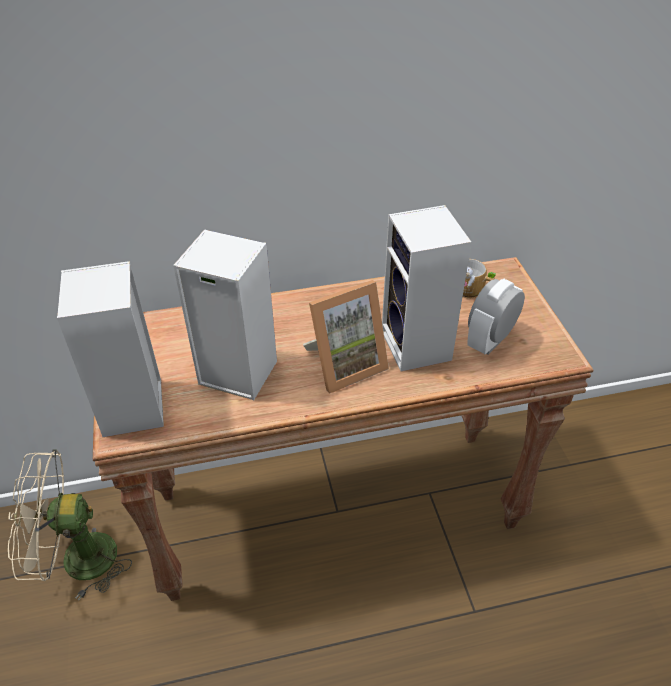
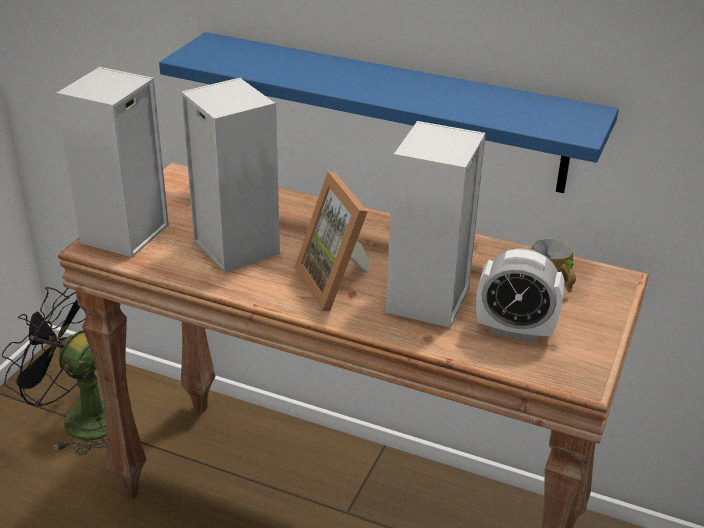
camera: 35 degrees right, 10 degrees down
(77, 560) = (81, 418): beige fan -> black fan
(307, 206) = (395, 112): none -> blue shelf
(345, 364) = (338, 283): picture frame -> picture frame turned 60 degrees clockwise
(490, 340) = (515, 330): alarm clock -> alarm clock turned 150 degrees counterclockwise

